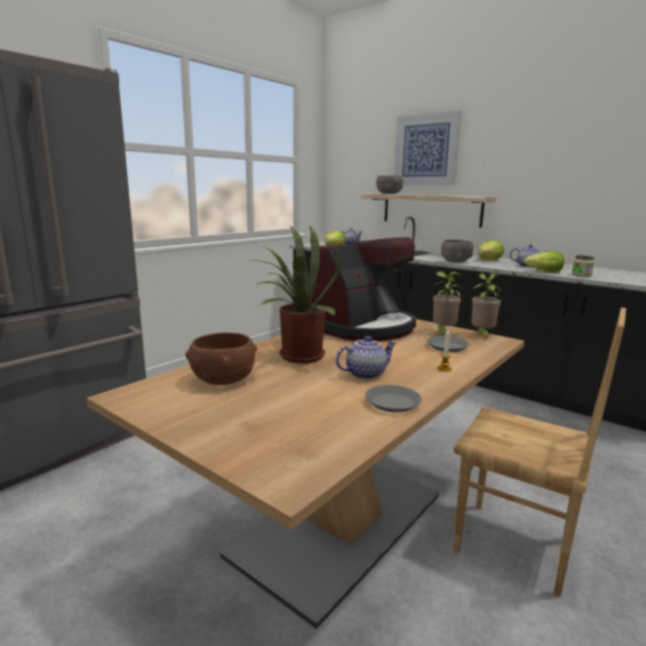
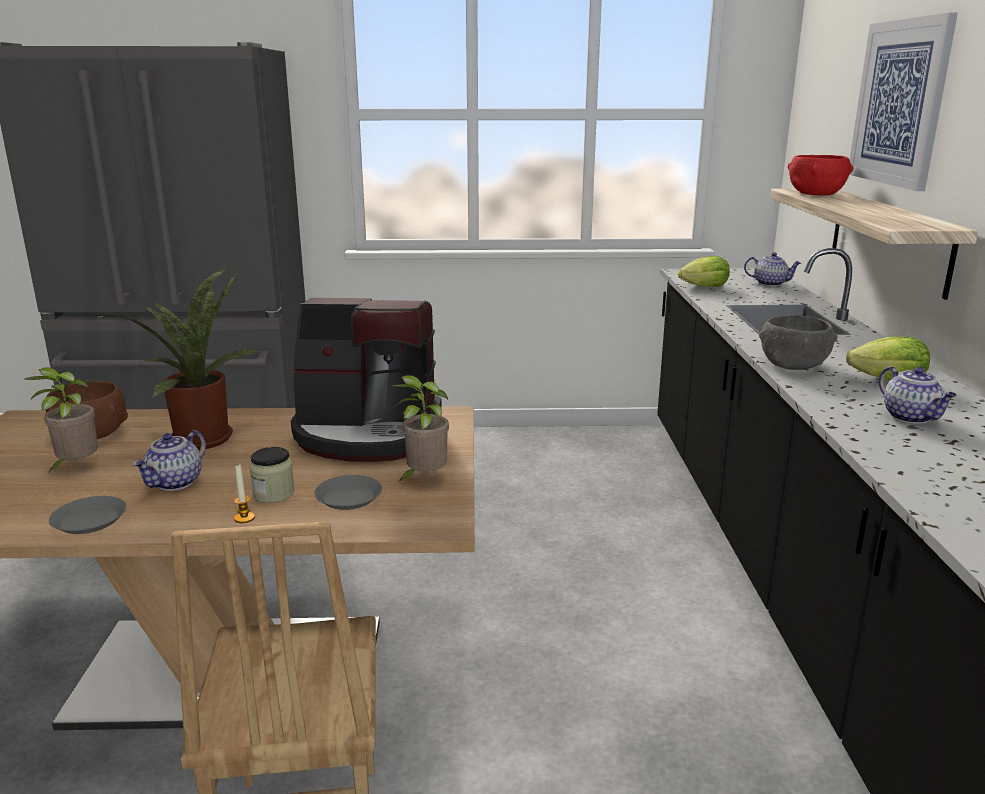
camera: 50 degrees right, 5 degrees up
(365, 373) = (176, 483): teapot -> teapot turned 90 degrees clockwise
(389, 193) = (815, 194): grey bowl -> red bowl
(482, 335) = (453, 505): potted plant -> potted plant (76, 467)
(544, 272) = (868, 441): lettuce -> none
(581, 275) = (925, 476): jar -> jar (274, 494)

